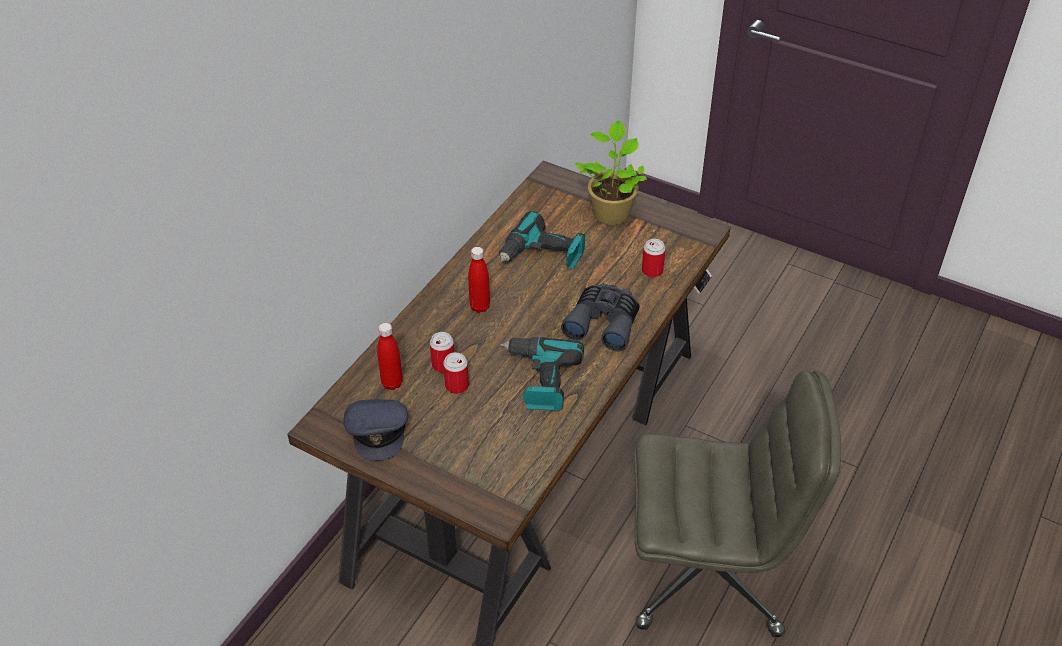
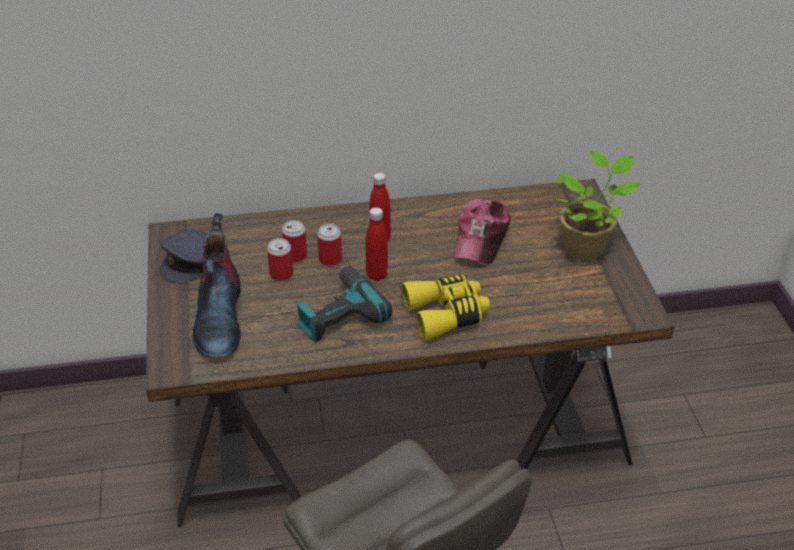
camera: 50 degrees right, 5 degrees down
(392, 383) = (248, 242): red bottle -> red bottle (377, 275)
(469, 452) = (219, 318): none -> boot
(542, 255) = (481, 238): power drill -> cap
(604, 323) = (446, 314): grey binoculars -> yellow binoculars
(652, 271) = (546, 308): can -> can (330, 259)

